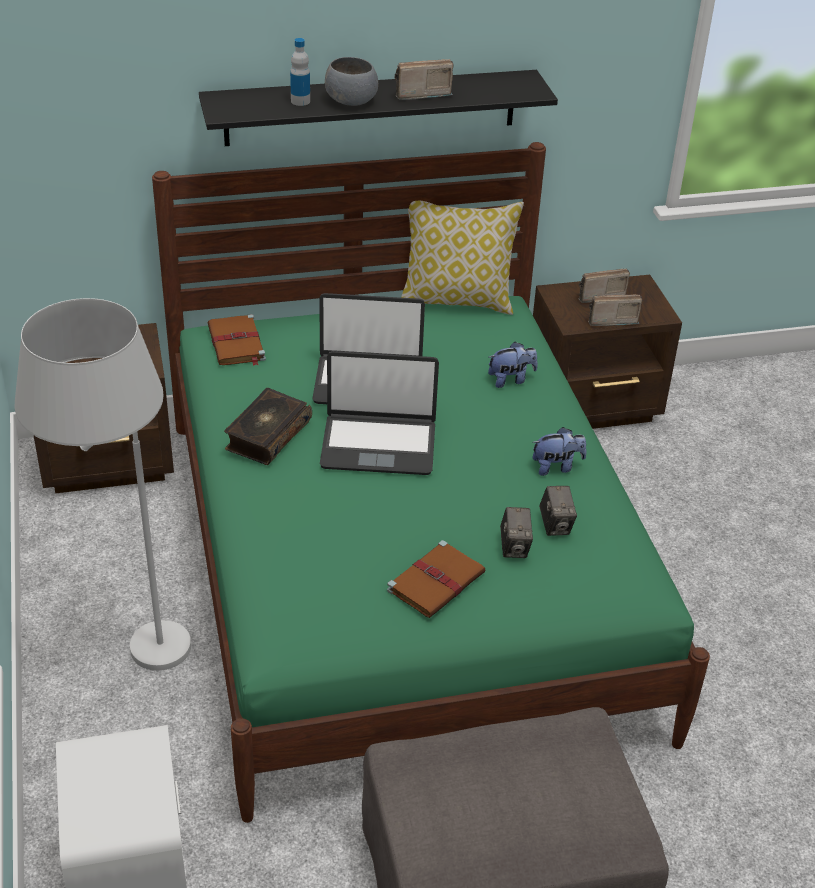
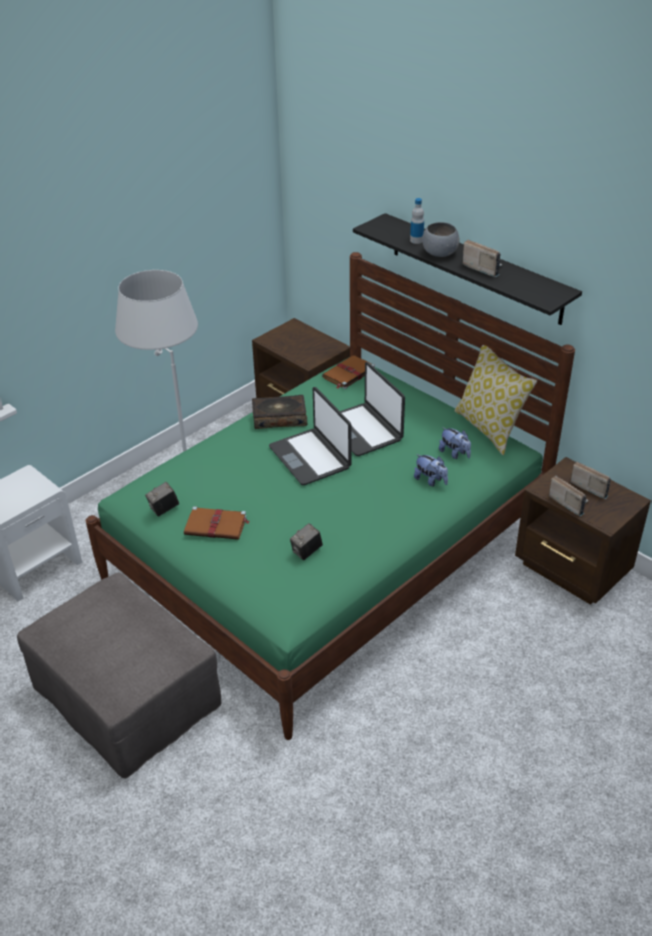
camera: 60 degrees right, 0 degrees up
(514, 547) = (271, 543): camera -> camera (164, 509)
(556, 467) = (363, 532): plush toy -> plush toy (454, 453)

